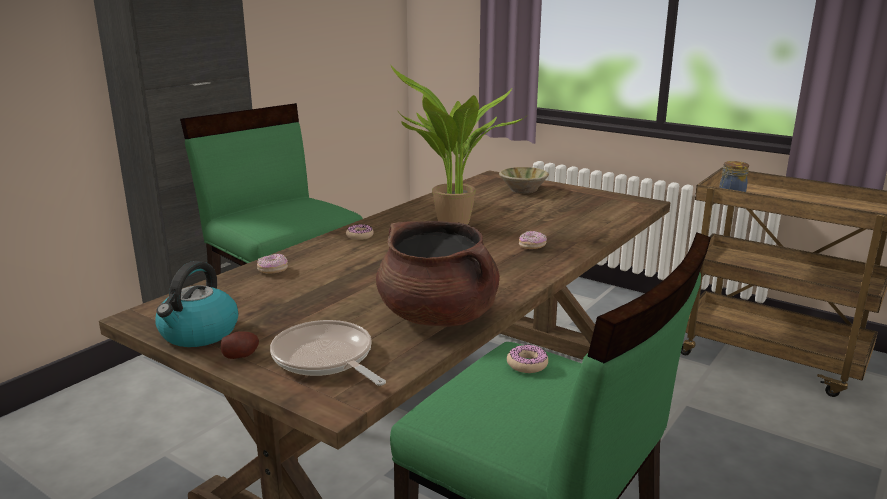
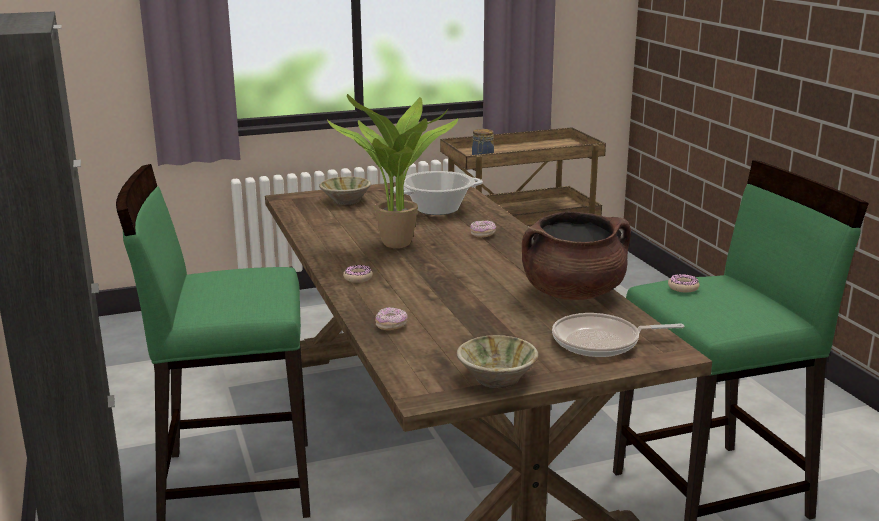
camera: 55 degrees left, 0 degrees up
(198, 333) = (496, 377): kettle -> beige bowl
(241, 355) = (560, 368): potato -> none
(564, 217) = (437, 209): none -> cooking pot

